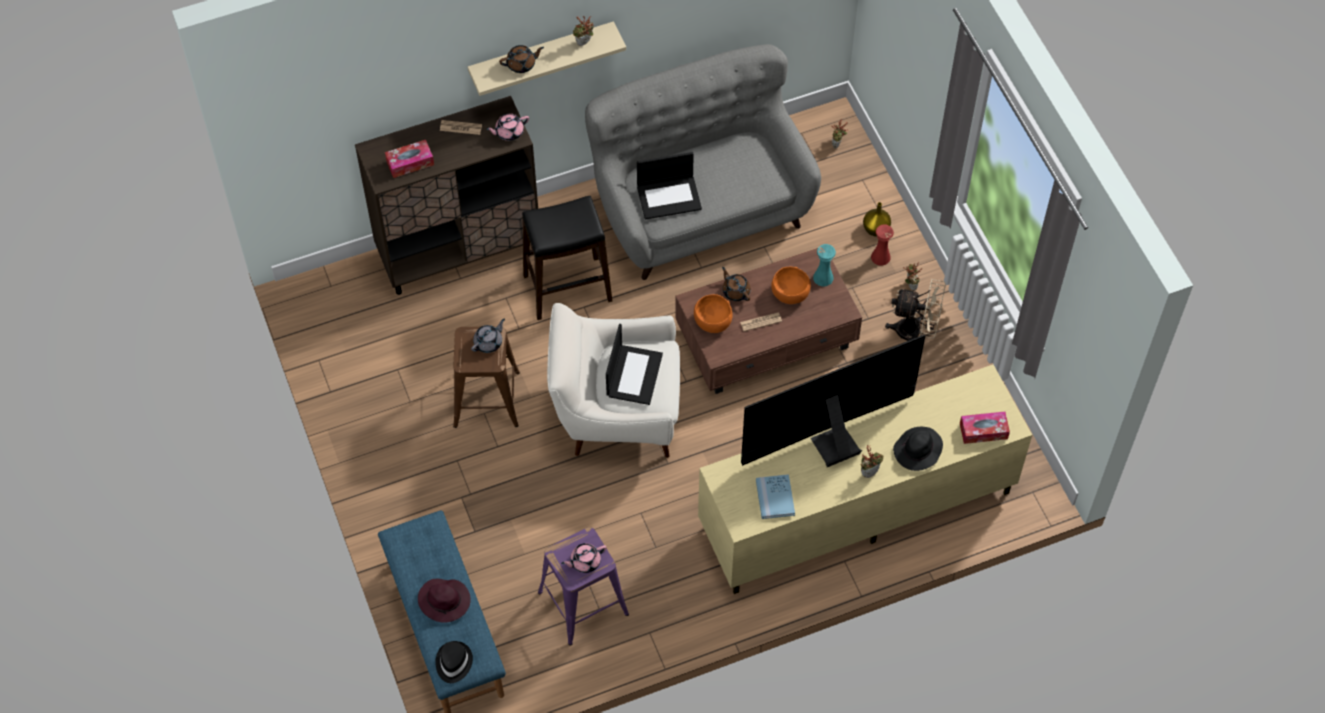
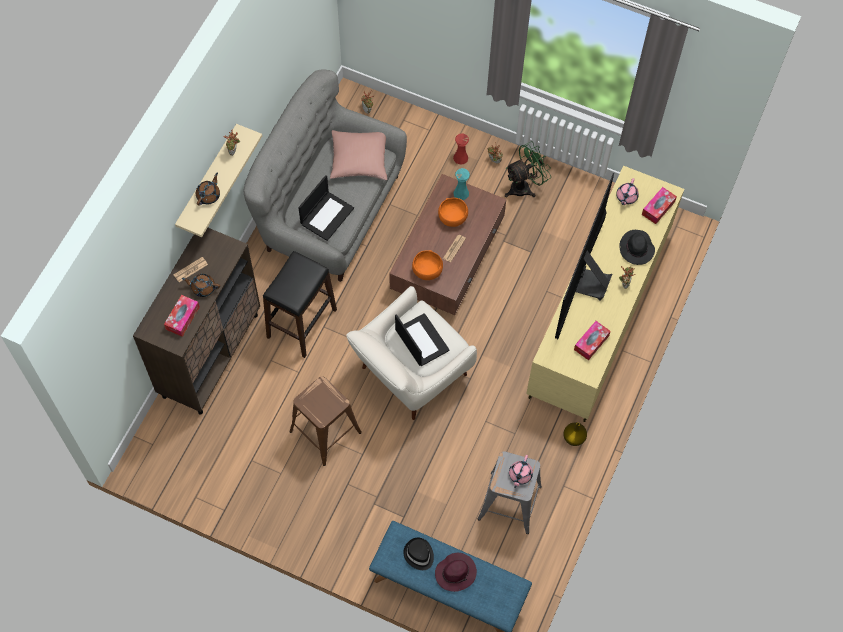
camera: 45 degrees left, 5 degrees up
(453, 663) = (500, 604): black hat -> black hat (418, 555)
(489, 342) = (322, 393): grey teapot -> none
(509, 132) = (224, 248): pink teapot -> pink teapot (626, 197)
(583, 603) = (510, 503): purple stool -> grey stool
(735, 291) = (421, 242): brown teapot -> brown teapot (203, 288)
(754, 171) = (359, 160): none -> pink pillow
(775, 498) = (591, 342): blue book -> tissue box
(875, 230) = (441, 144): yellow vase -> yellow vase (573, 438)
(915, 332) = (524, 186): beige fan -> green fan

